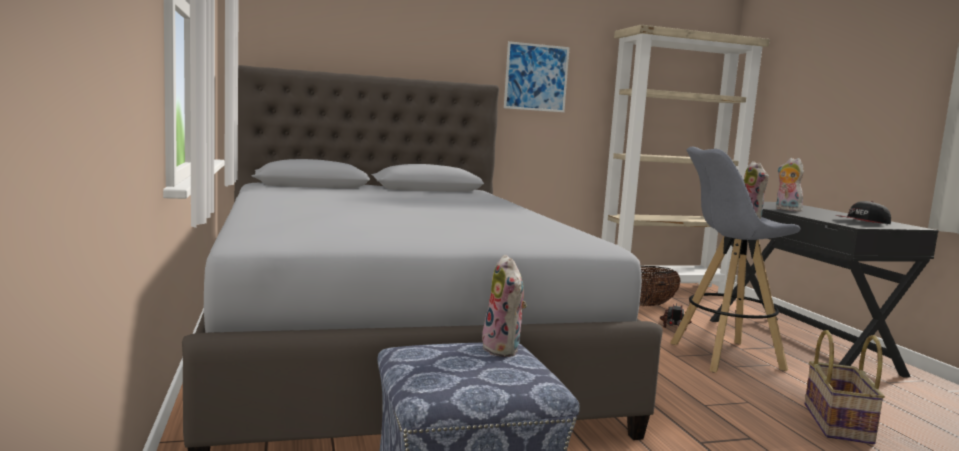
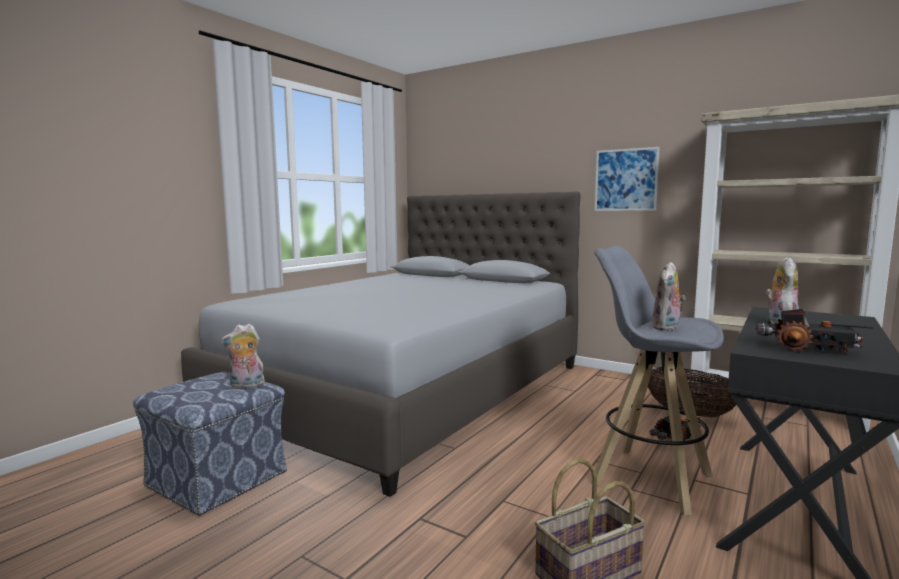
camera: 50 degrees right, 0 degrees up
(504, 349) = (246, 385): plush toy -> plush toy turned 45 degrees clockwise
(862, 222) = (807, 349): cap -> toy truck

